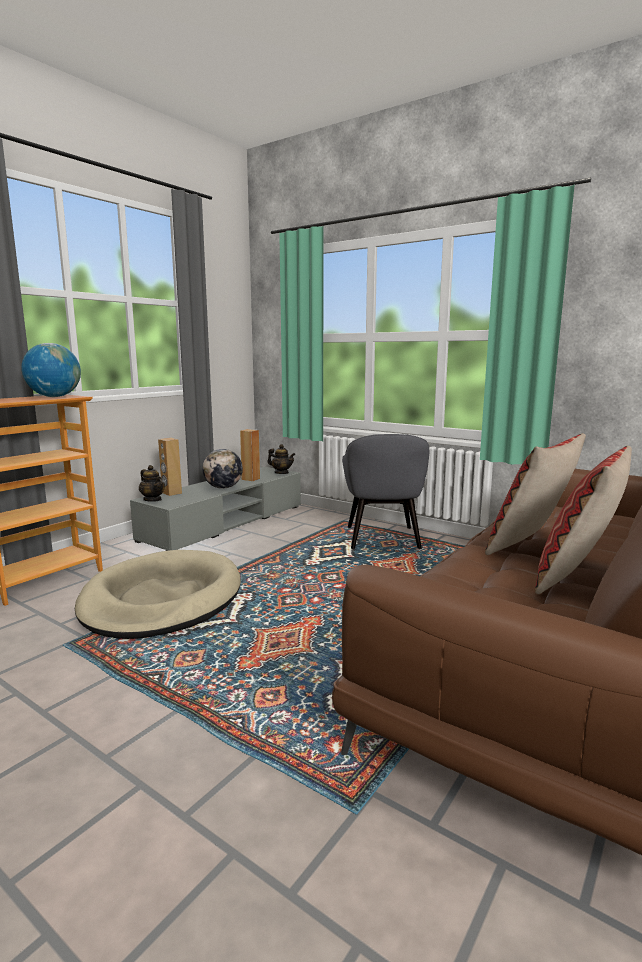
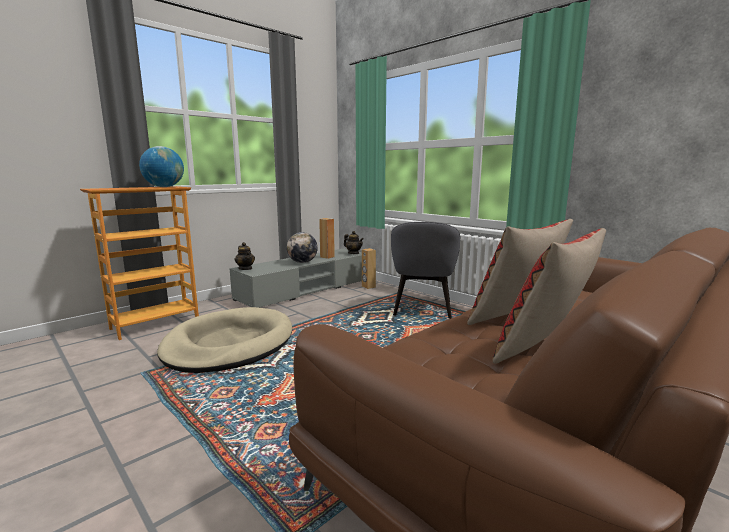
camera: 10 degrees right, 0 degrees up
(171, 493) = (262, 264): brown speaker -> brown speaker (368, 287)

